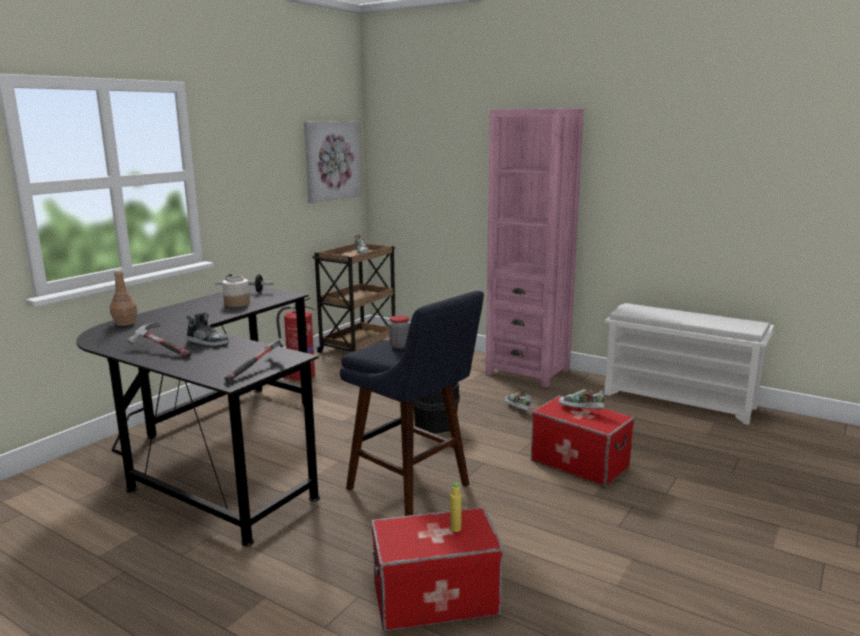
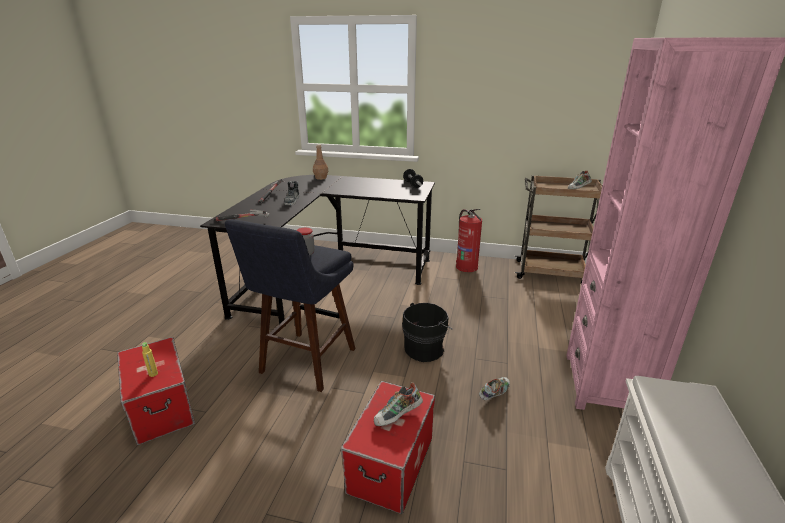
camera: 70 degrees right, 10 degrees up
(236, 304) = (380, 189): jar -> none
(331, 161) = (581, 91): picture -> none
(580, 410) = (398, 417): shoe -> shoe turned 135 degrees counterclockwise

